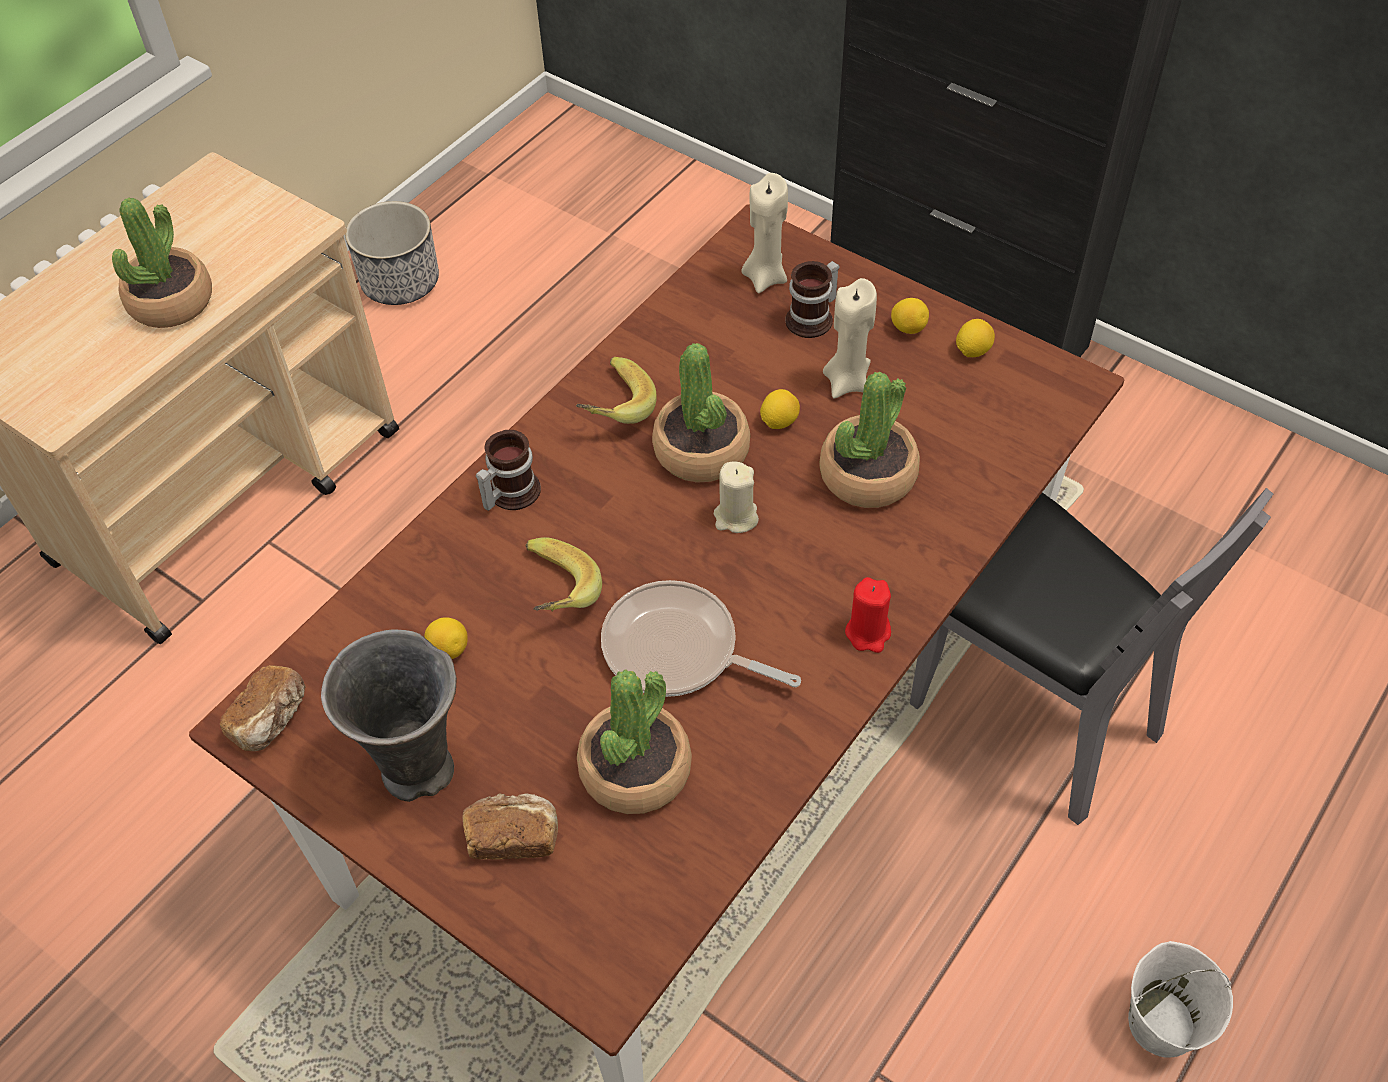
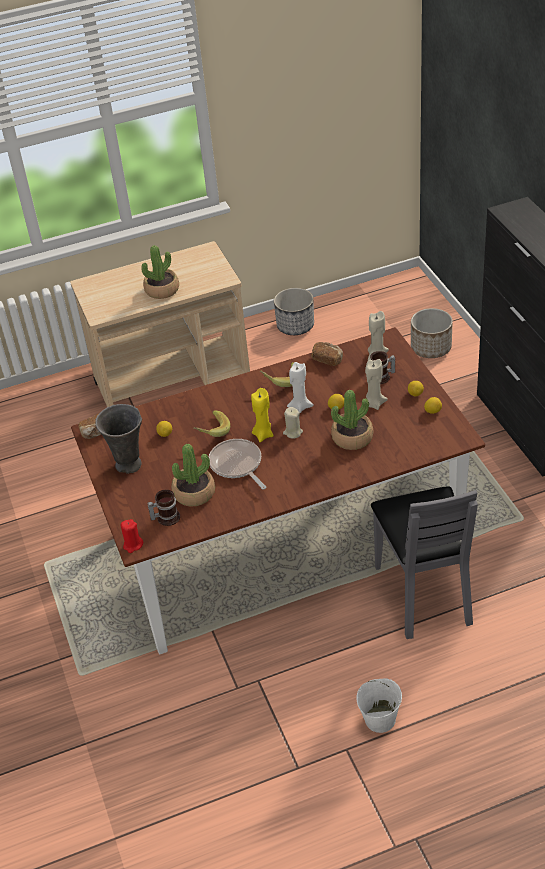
camera: 35 degrees right, 10 degrees down
(509, 492) = (223, 394): mug -> mug (166, 517)
(513, 836) = (142, 495): bread -> bread (327, 359)
(676, 550) = (263, 434): none -> yellow candle
(684, 233) = (431, 347): none -> planter
(702, 450) = (300, 406): potted plant -> white candle
(868, 633) = (305, 486): red candle -> red candle (133, 545)

